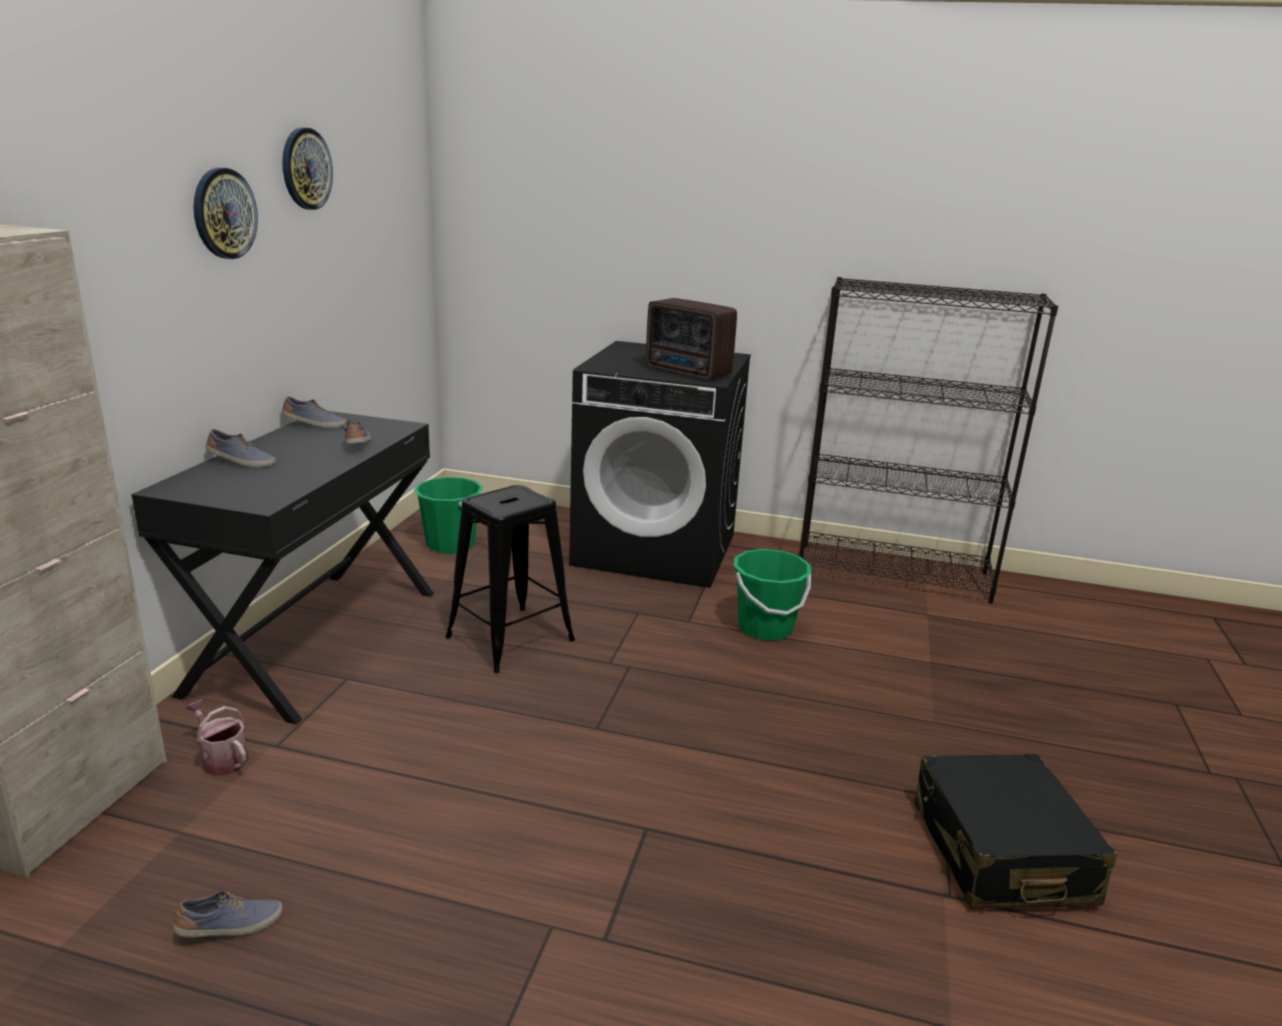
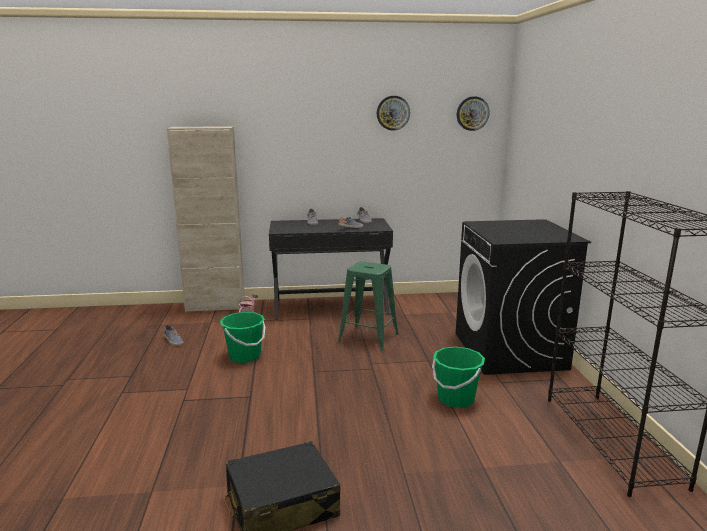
camera: 70 degrees right, 5 degrees down
(224, 213) = (336, 129): wall clock -> wall clock (472, 113)
(451, 544) = (439, 306): green bucket -> green bucket (244, 356)
(511, 638) = (369, 338): black stool -> green stool
(688, 373) = (505, 236): radio -> none

